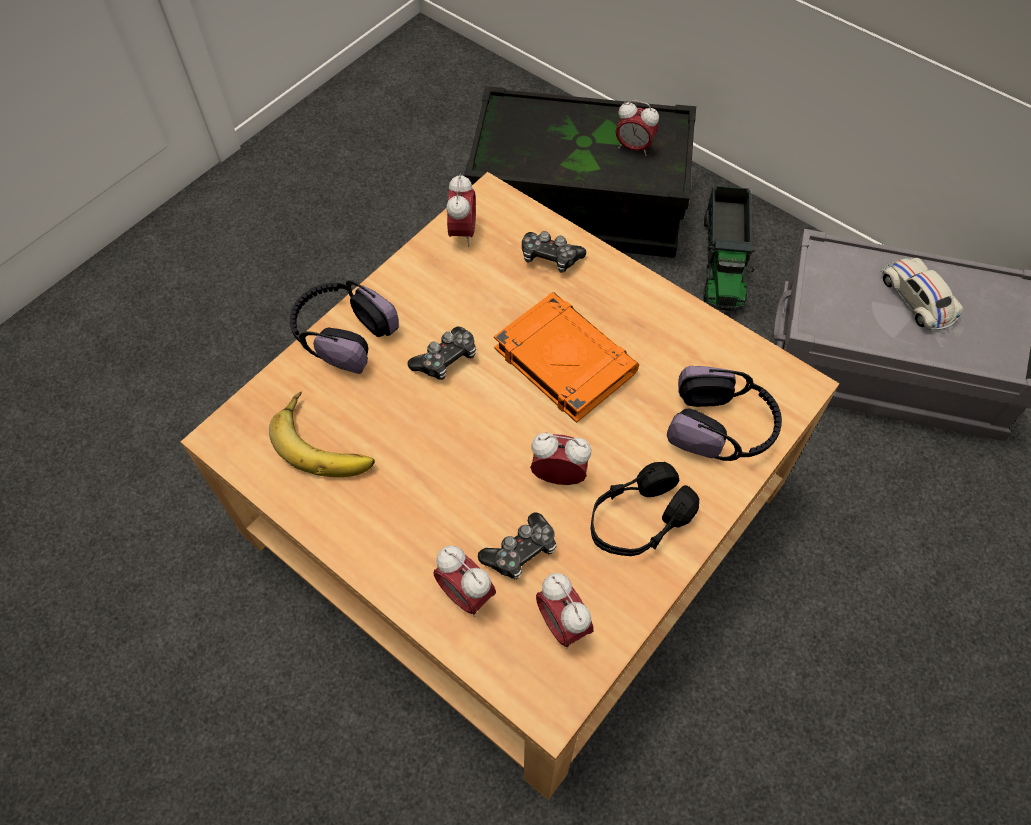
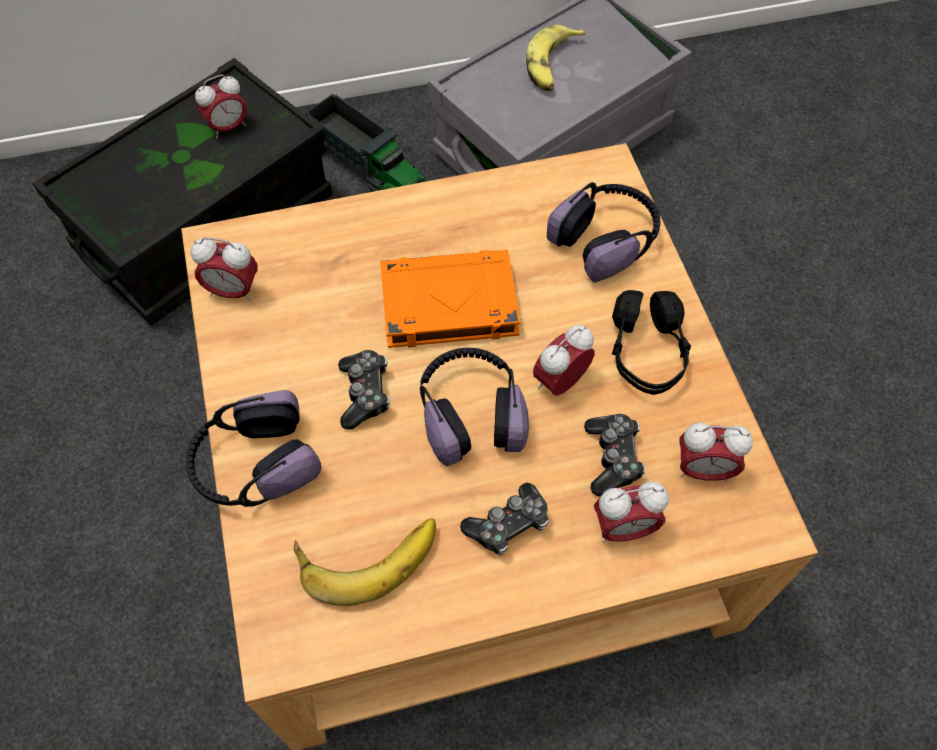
camera: 55 degrees left, 0 degrees up
(463, 232) = (233, 291): alarm clock -> alarm clock turned 150 degrees clockwise
(483, 434) = (471, 413): none -> headphones
(550, 257) = (329, 244): game controller -> game controller (508, 525)
(916, 298) = (551, 65): white toy car -> banana

